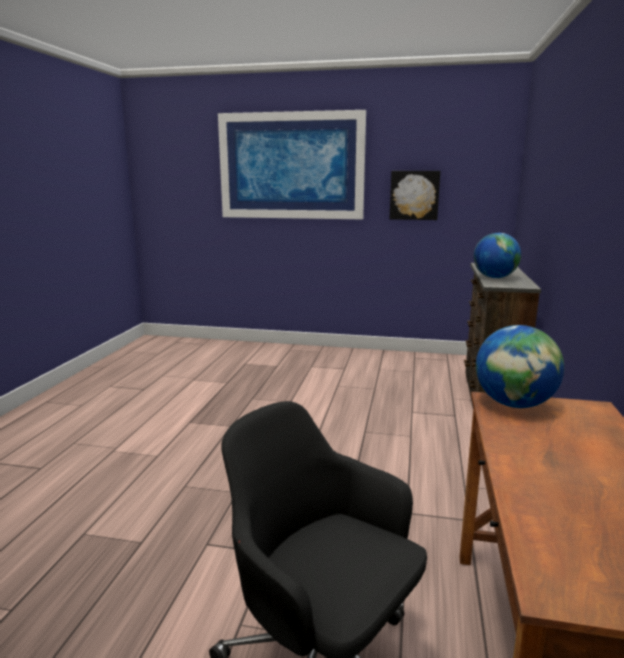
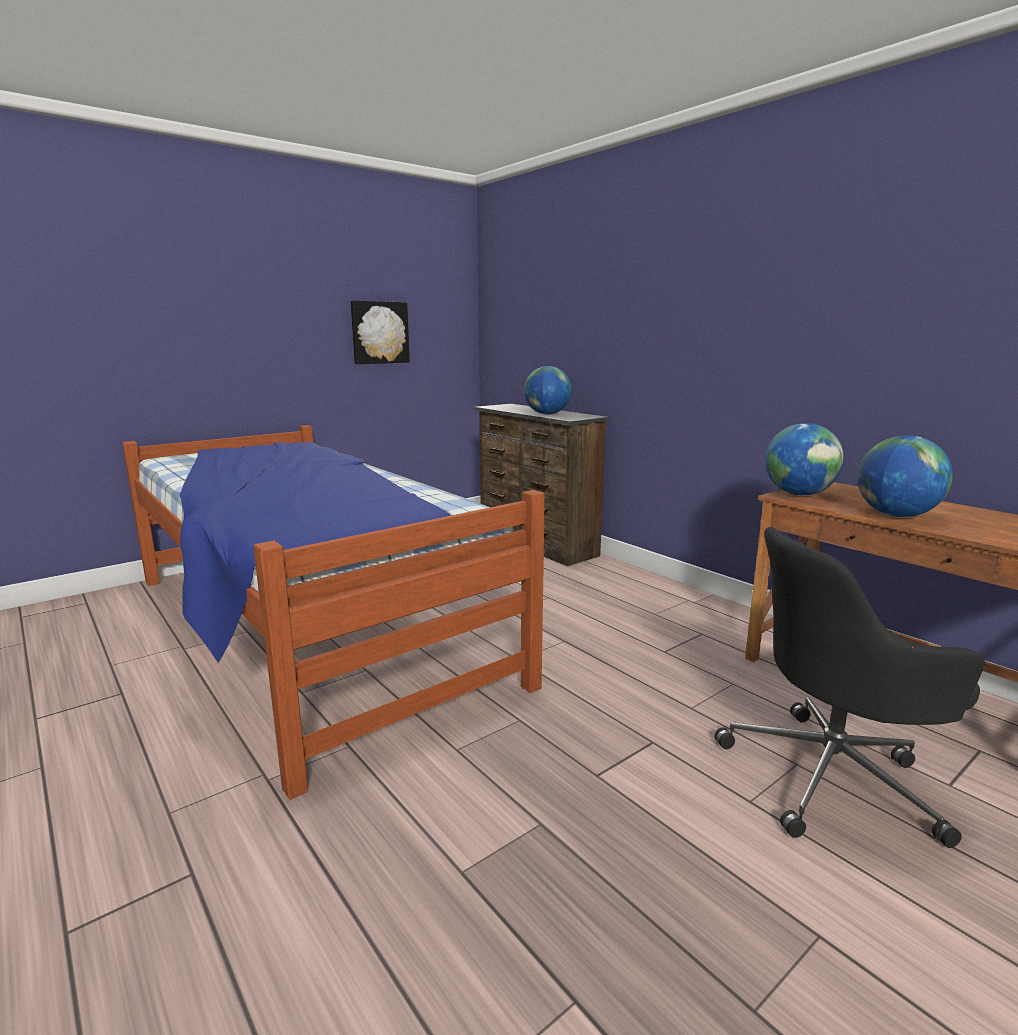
camera: 50 degrees left, 0 degrees up
(251, 392) = (307, 627): none -> bed
(291, 166) = (206, 289): picture -> none
(526, 457) = (896, 515): none -> globe

